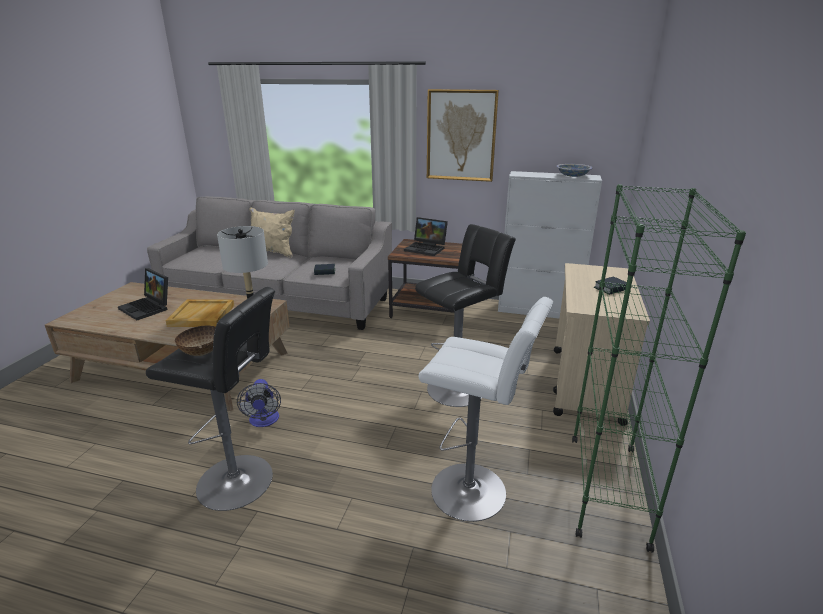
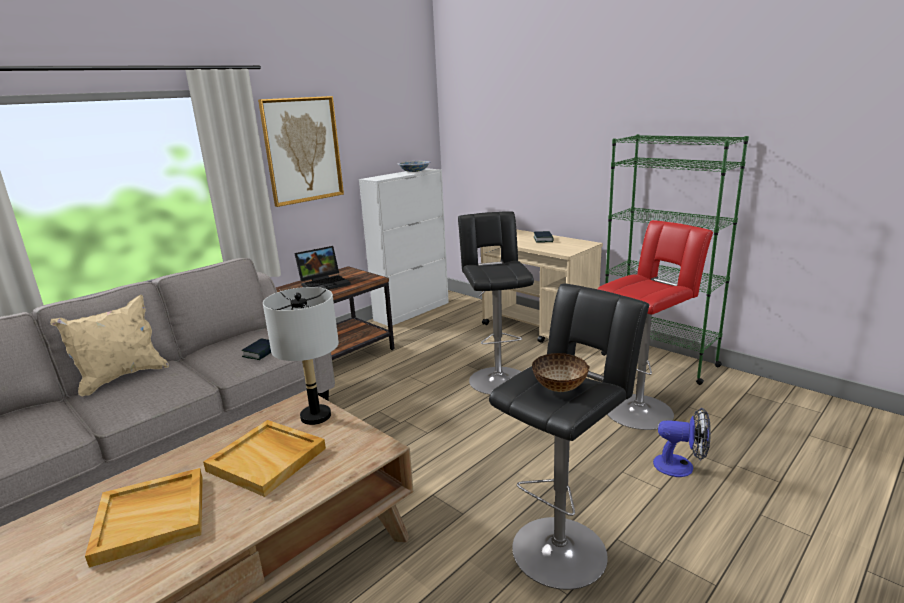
camera: 60 degrees left, 5 degrees down
(148, 308) = (152, 517): laptop -> beige tray
(264, 421) = (456, 511): fan -> fan (681, 466)
(474, 492) = (641, 409): white stool -> red stool

